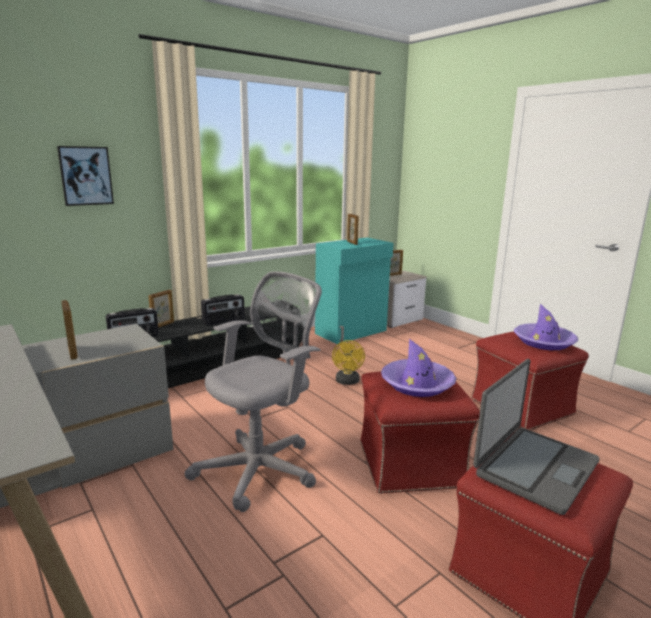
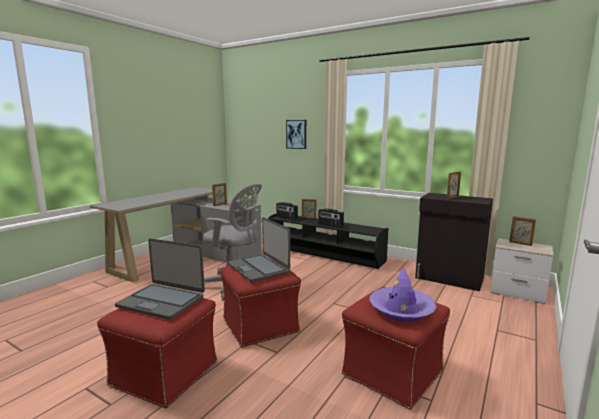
camera: 70 degrees right, 5 degrees down
(347, 382) = (353, 291): yellow fan -> none
(352, 332) = (449, 279): turquoise cabinet -> black cabinet
(417, 384) = (259, 268): purple hat -> laptop

